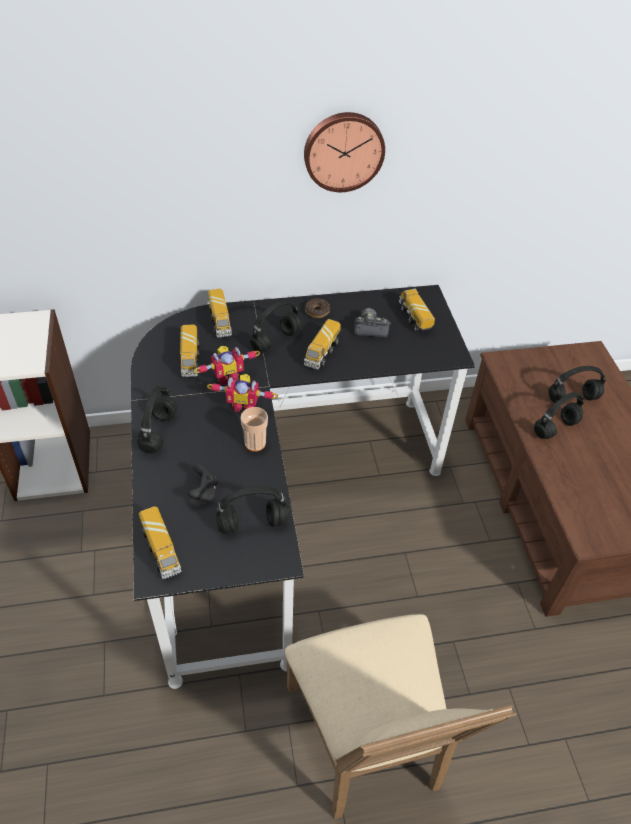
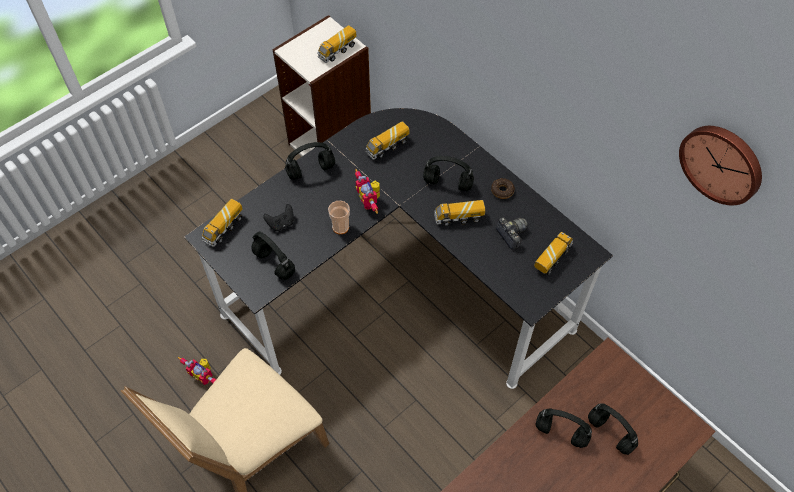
camera: 60 degrees right, 10 degrees up
(220, 322) = (439, 140): toy truck -> toy truck (337, 51)
(227, 376) = (389, 176): toy robot -> toy robot (204, 376)
(343, 151) = (563, 91): wall clock -> wall clock (722, 163)

